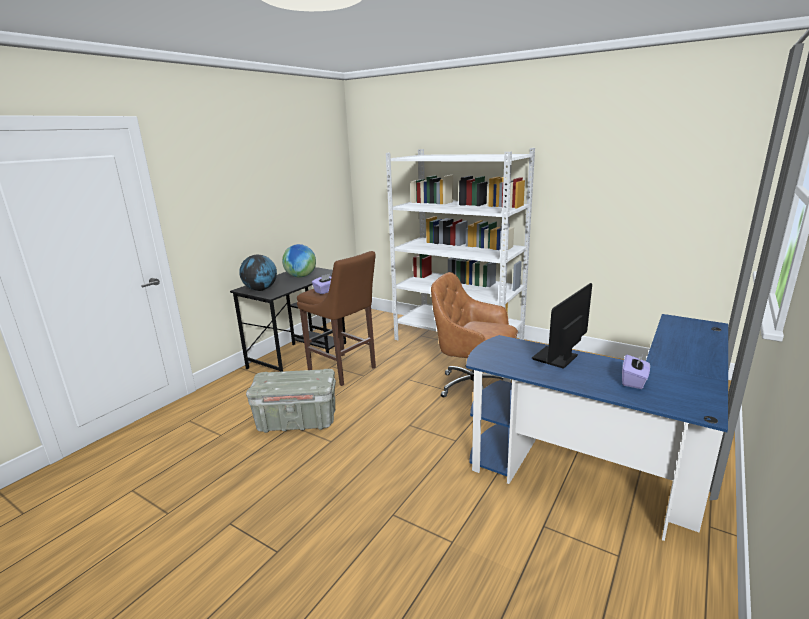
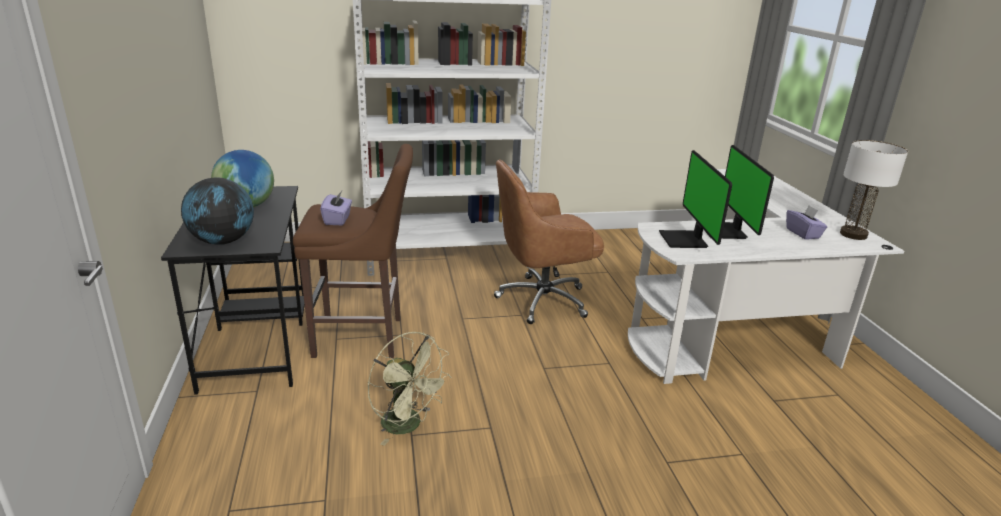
camera: 45 degrees left, 5 degrees up
(297, 421) = (408, 426): grey storage box -> green fan
(507, 355) = (685, 240): none -> monitor
(611, 464) = (741, 327): blue desk -> white desk
(694, 398) = (853, 235): none -> table lamp

